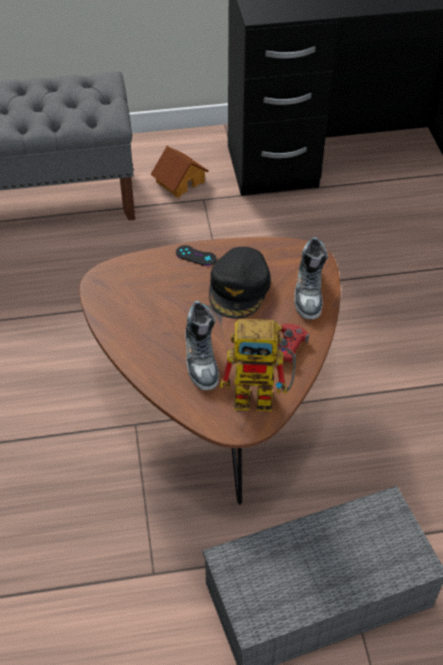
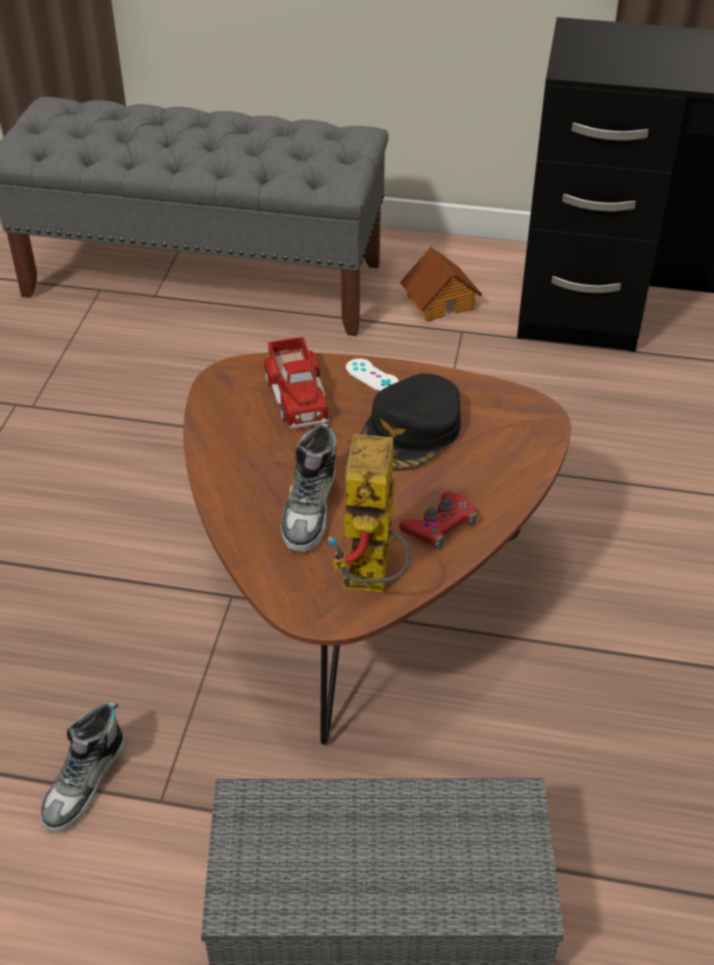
camera: 20 degrees right, 5 degrees down
(154, 281) = (297, 394): none -> toy truck
(196, 256) = (372, 376): black game controller -> white game controller
(263, 396) = (372, 581): toy robot -> toy robot turned 75 degrees clockwise
(309, 291) = (510, 460): shoe -> shoe (85, 782)

